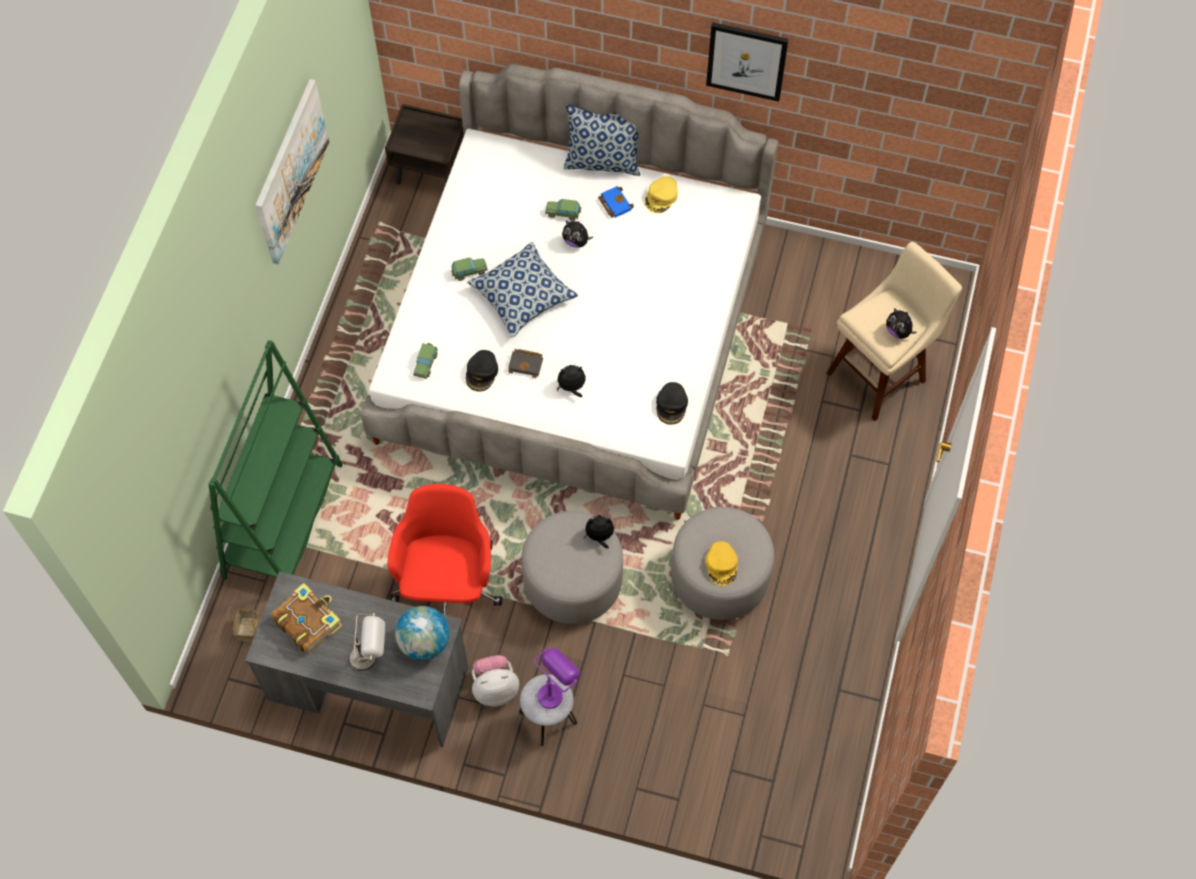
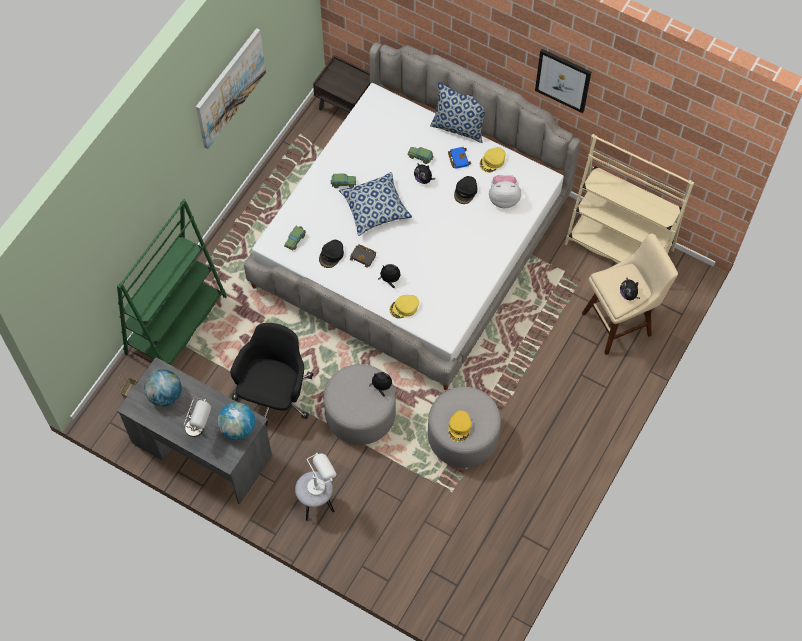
camera: 15 degrees right, 0 degrees up
(308, 621) = (165, 395): book -> globe
(448, 585) = (274, 396): red office chair -> black office chair
(495, 688) = (286, 473): plush toy -> plush toy (503, 198)
(556, 690) = (321, 484): purple table lamp -> white table lamp
(602, 420) = (404, 308): none -> yellow cap
(672, 405) = (455, 308): black cap -> black cap (465, 191)
(848, 275) = (619, 247): none -> beige bookcase

